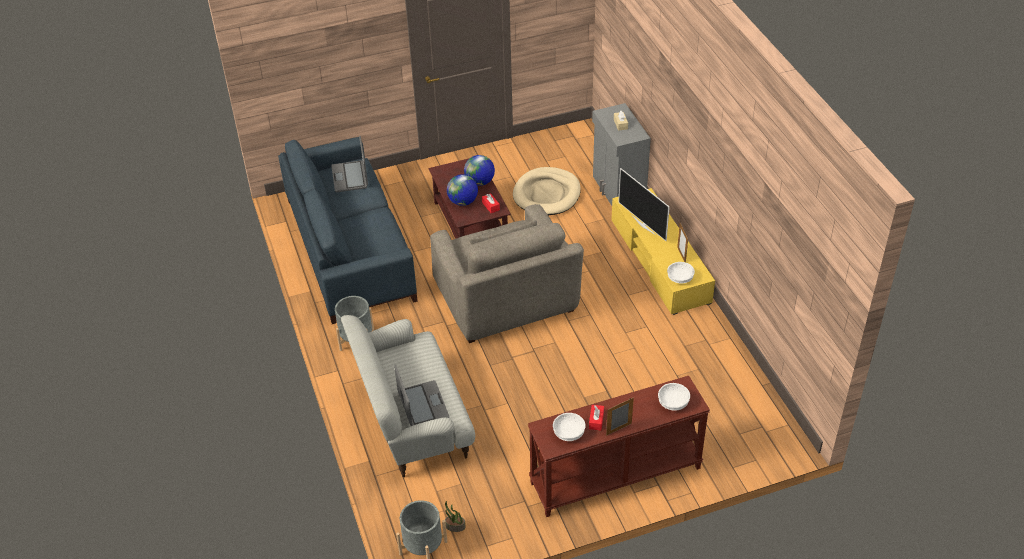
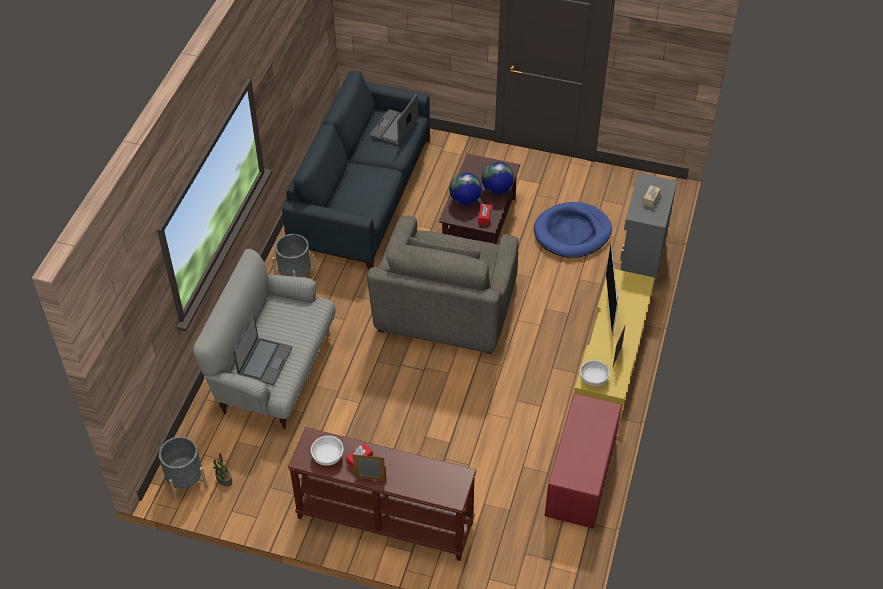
camera: 35 degrees right, 5 degrees up
(547, 194) = (572, 232): beige dog bed -> blue dog bed
(673, 402) = (437, 484): white bowl -> none
(725, 358) = (581, 478): none -> red bench

